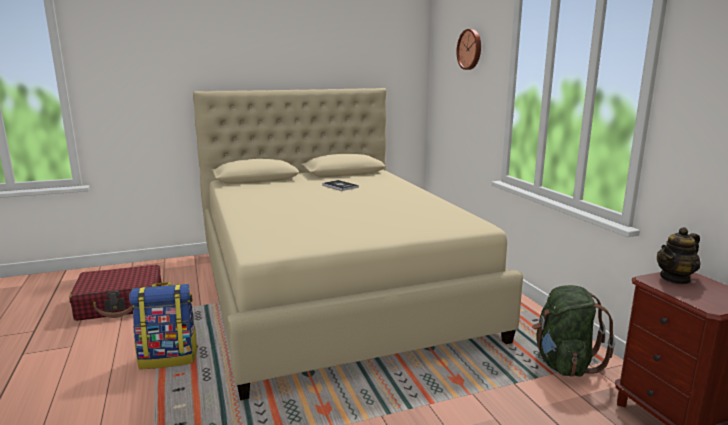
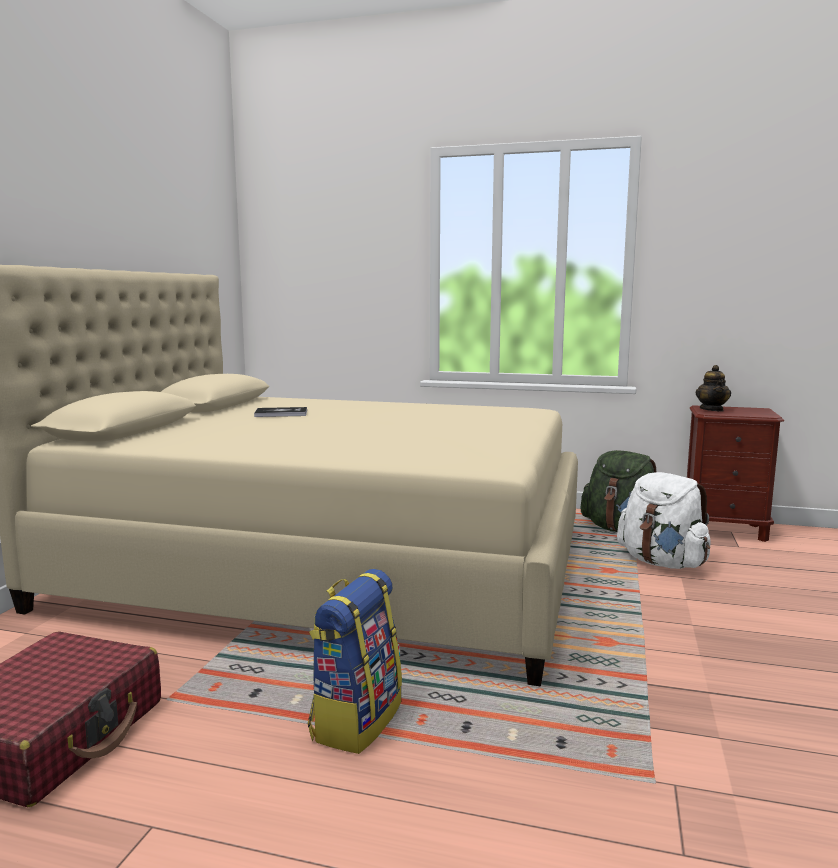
camera: 55 degrees left, 5 degrees down
(470, 49) = (344, 223): wall clock -> none
(514, 401) = (662, 562): none -> white backpack

